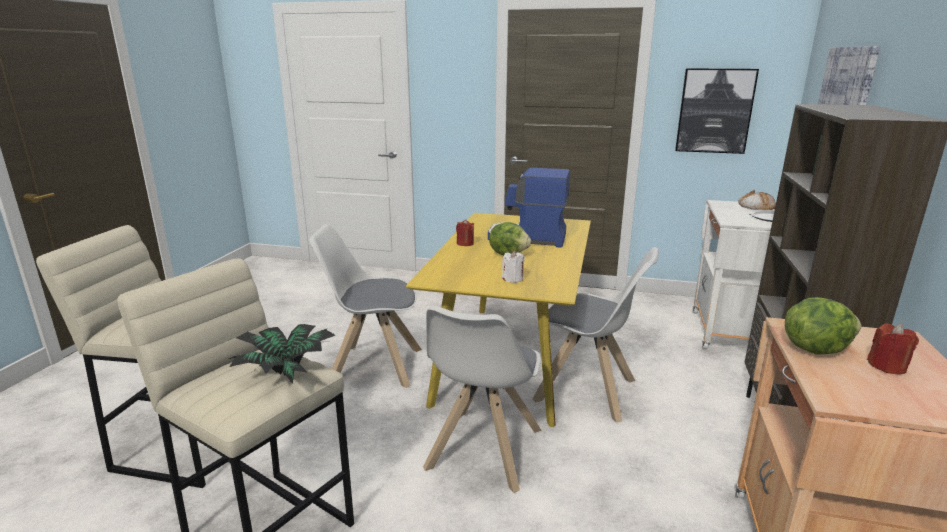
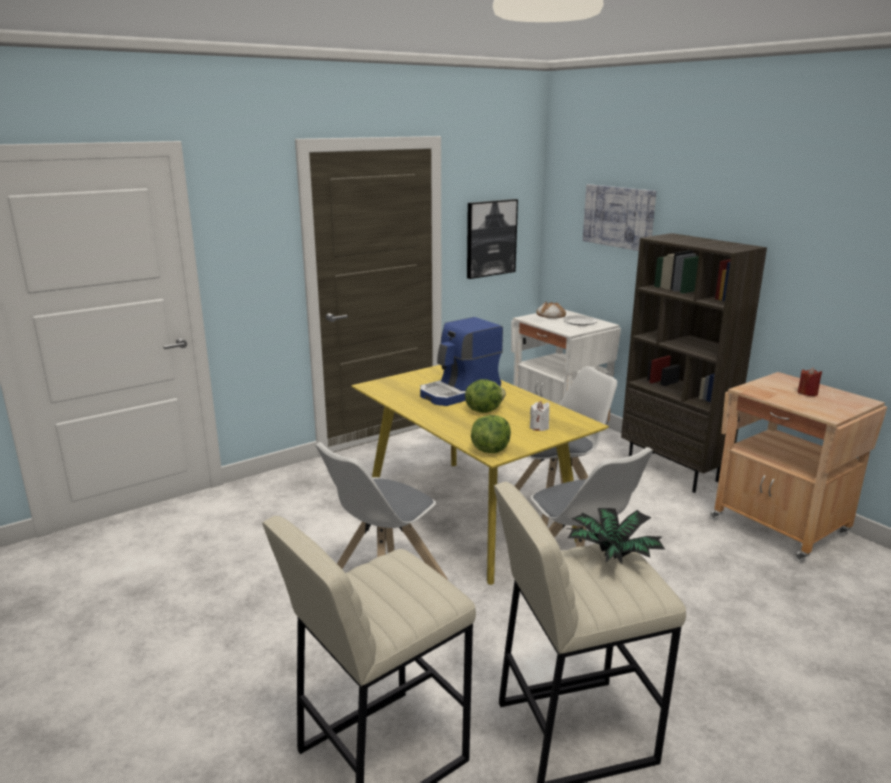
camera: 50 degrees left, 0 degrees up
(465, 243) = (430, 415): red candle -> none
(814, 348) = (776, 396): lettuce -> lettuce (490, 449)

